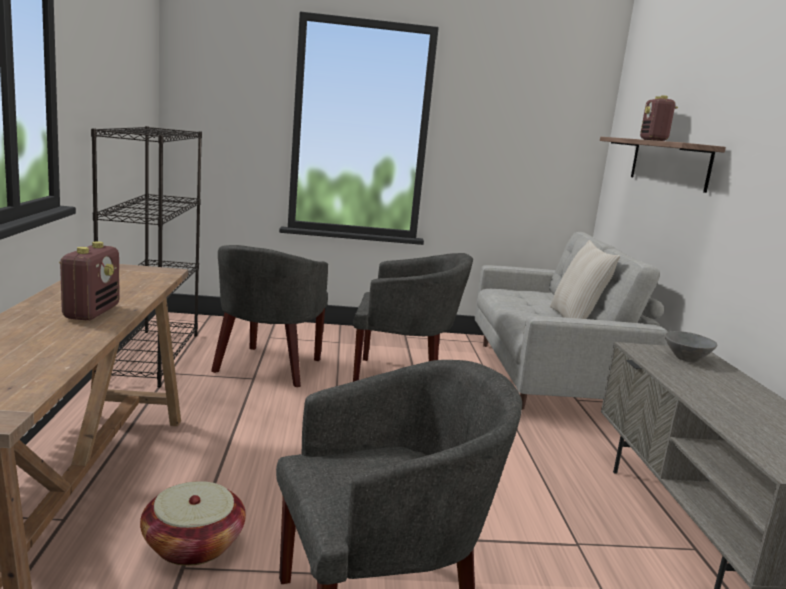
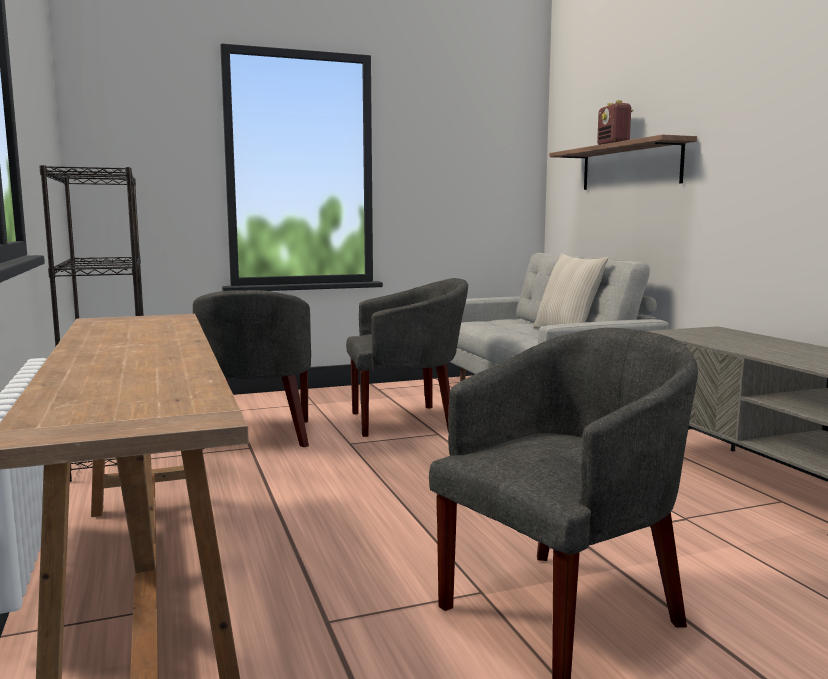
camera: 15 degrees left, 5 degrees down
(91, 312) = (154, 347): radio -> none
(193, 544) = (320, 600): basket -> none
(686, 359) = (713, 333): grey bowl -> none

